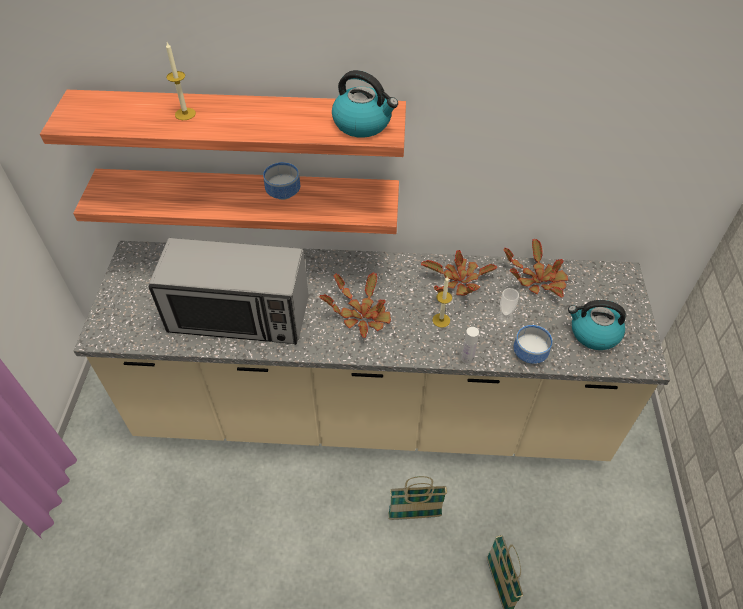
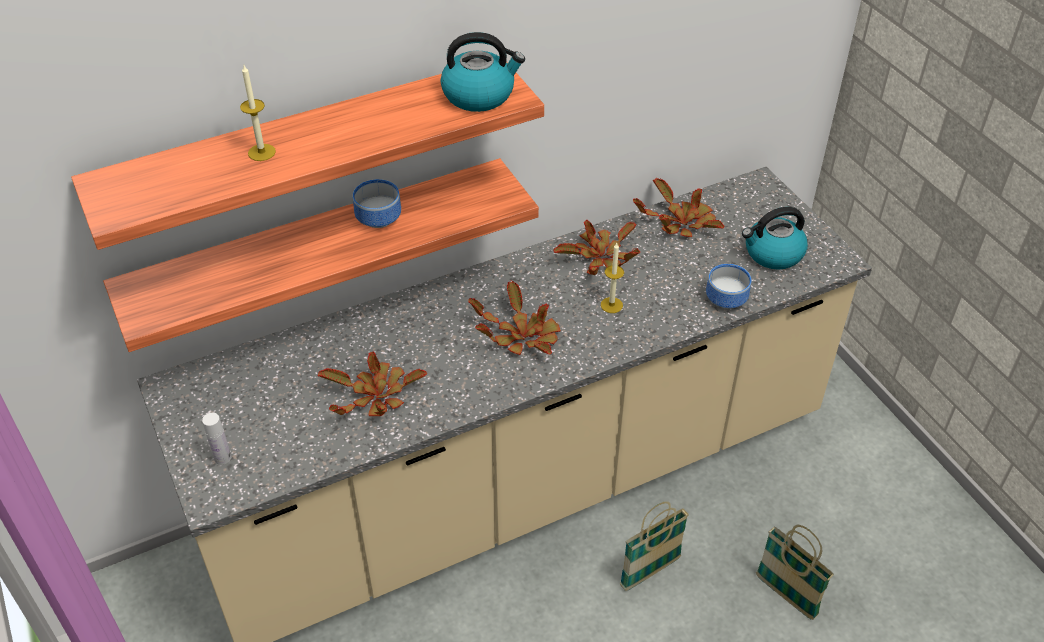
camera: 30 degrees left, 5 degrees down
(239, 315) = (375, 397): microwave -> potted plant
(467, 358) = (668, 331): white bottle -> white bottle (222, 458)
(504, 317) = (675, 274): cup -> none

